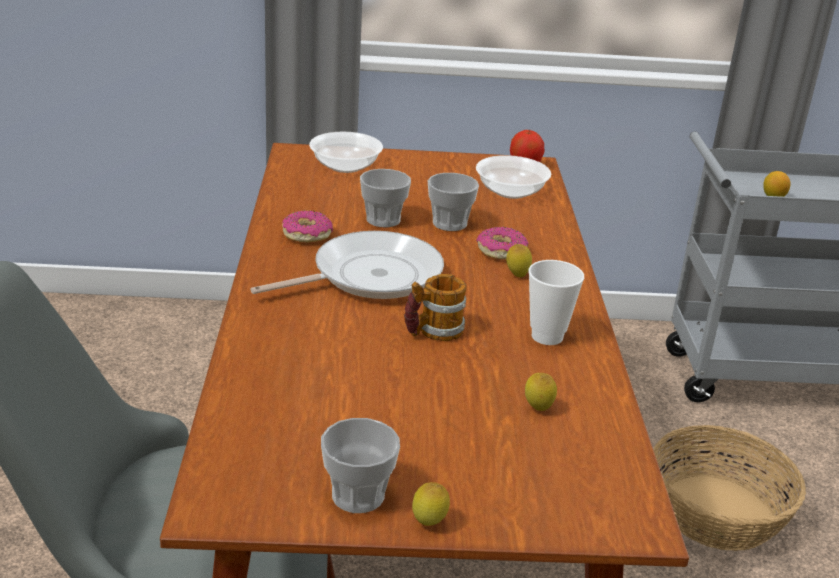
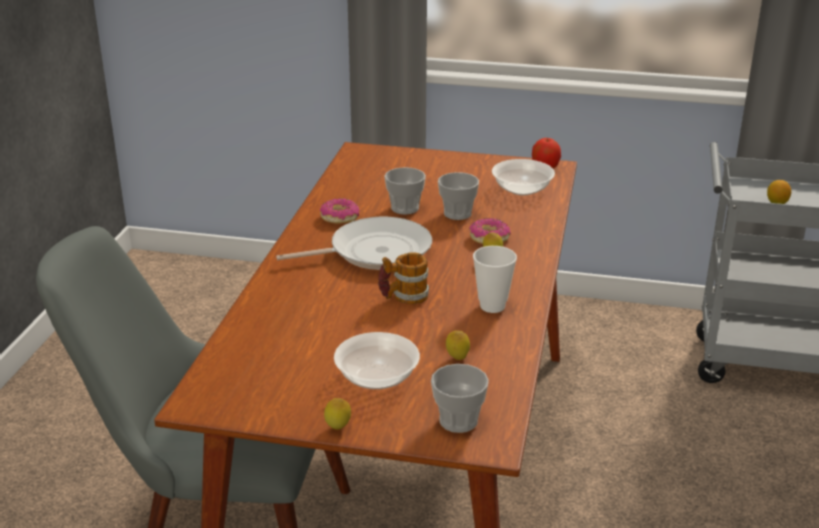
camera: 15 degrees right, 0 degrees up
(345, 166) = (393, 163): bowl -> bowl (376, 377)
(358, 496) = (296, 405): cup -> cup (458, 421)
(717, 512) = (691, 475): basket -> none

